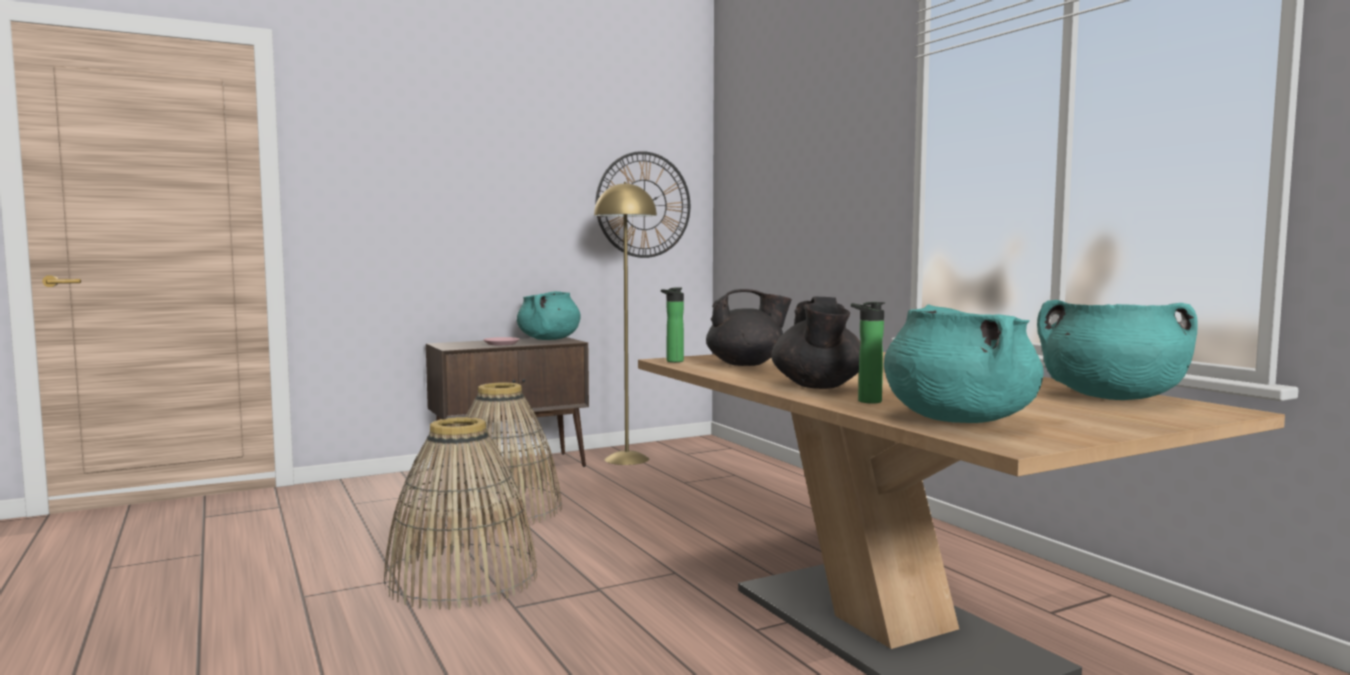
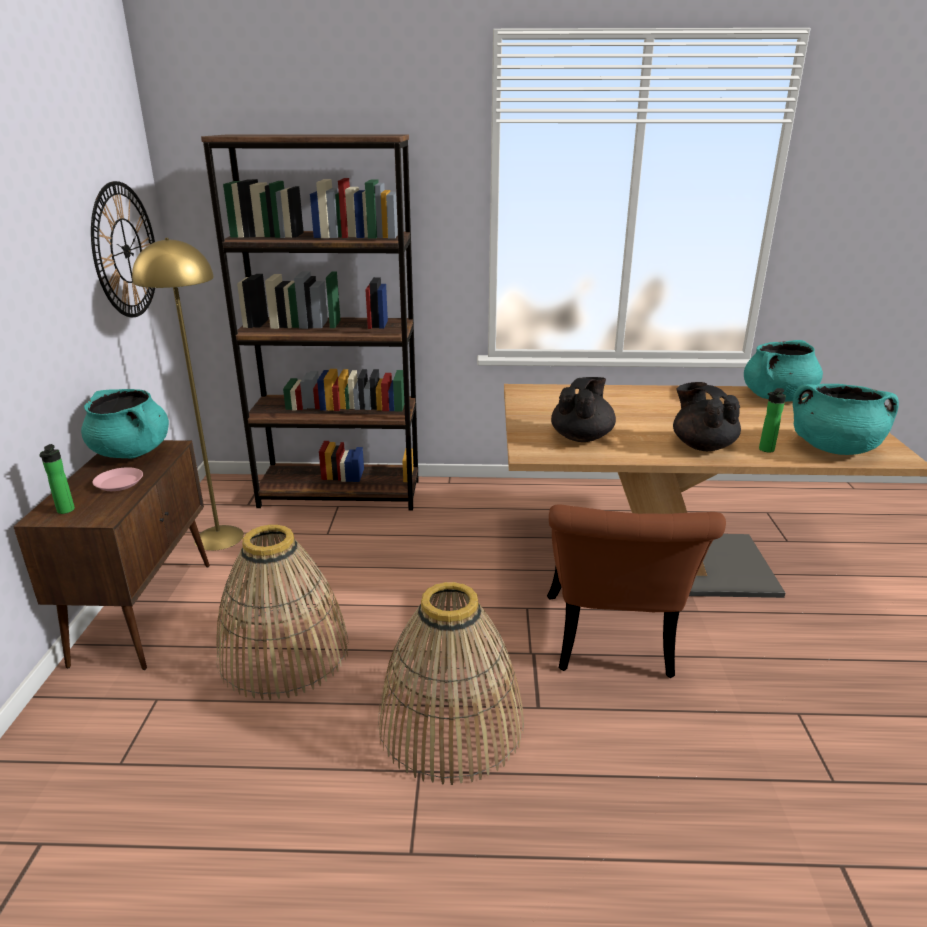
camera: 60 degrees left, 20 degrees up
(659, 622) = (610, 644): none -> brown chair
(673, 361) = (540, 455): bottle -> bottle (65, 511)
(757, 471) = (340, 493): none -> brown bookcase
(818, 386) = (702, 445): black teapot -> black teapot turned 150 degrees counterclockwise

